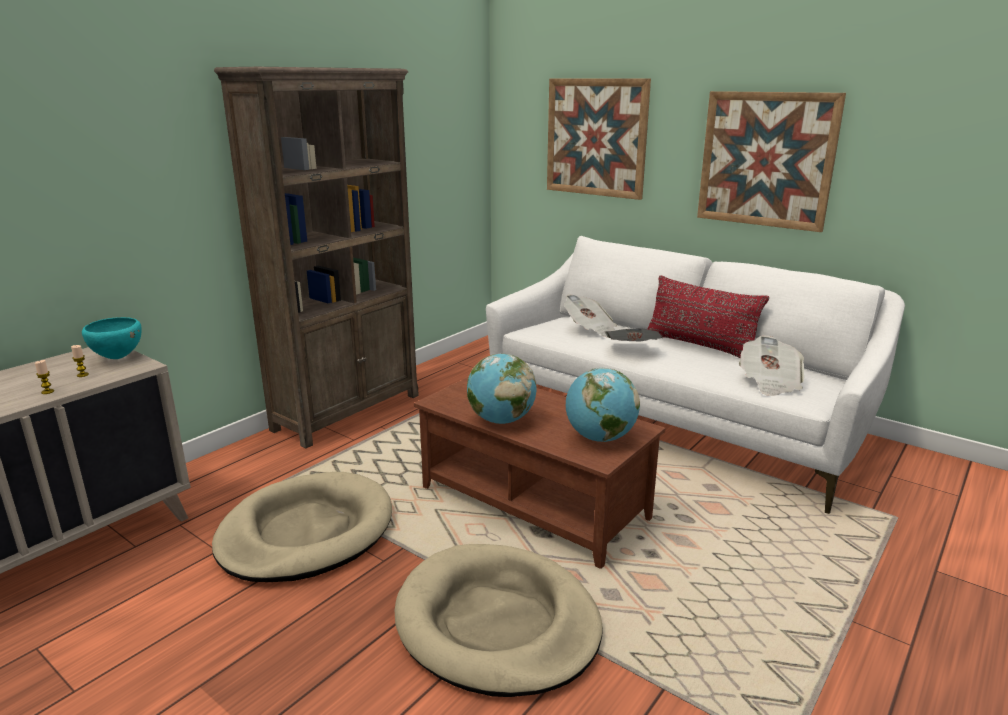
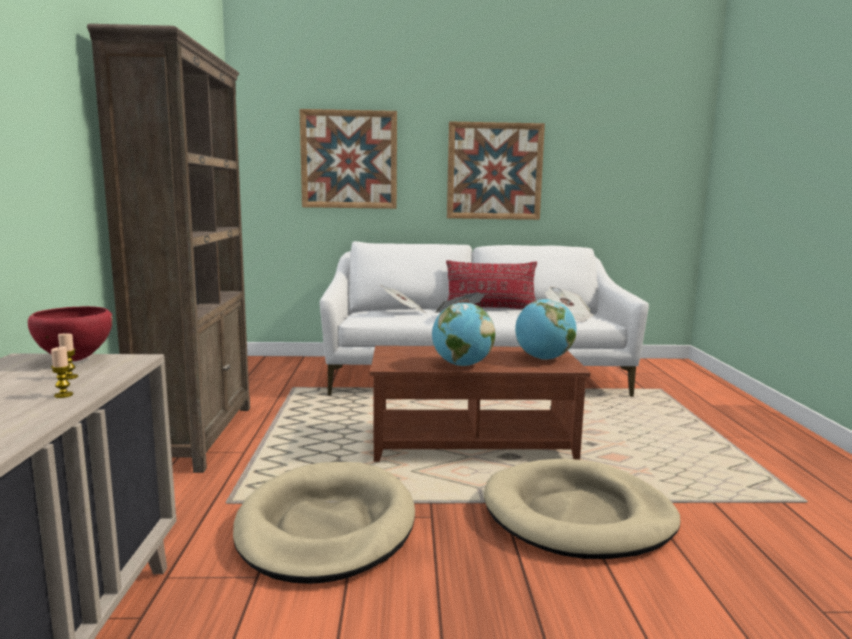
camera: 40 degrees left, 10 degrees down
(117, 358) = (74, 360): turquoise bowl -> red bowl

